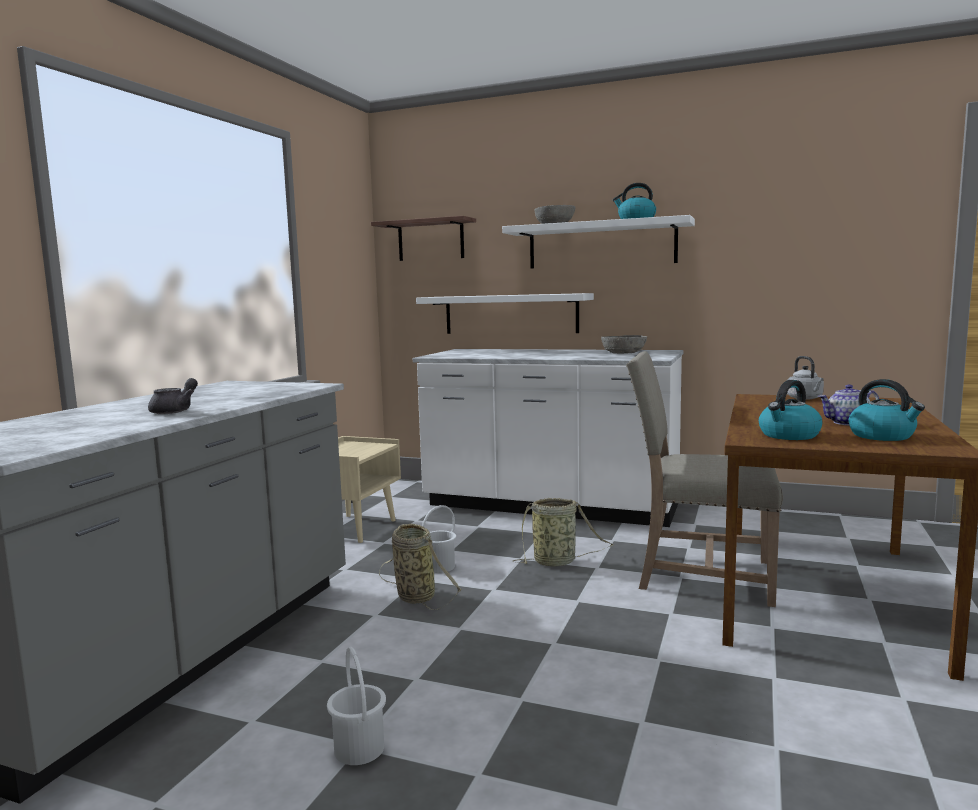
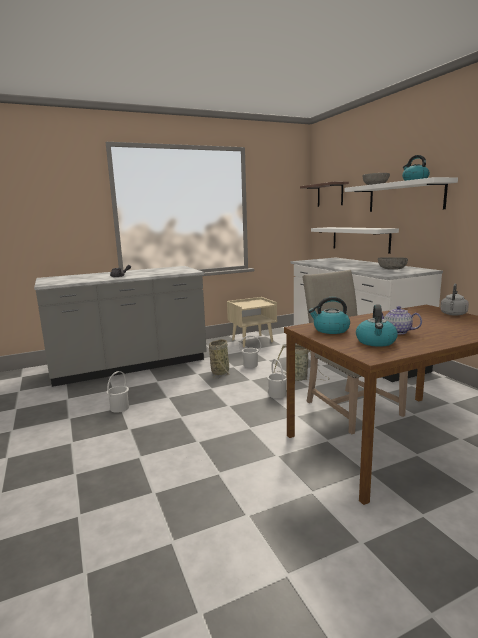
camera: 45 degrees right, 5 degrees up
(581, 595) = (277, 394): none -> white bucket

